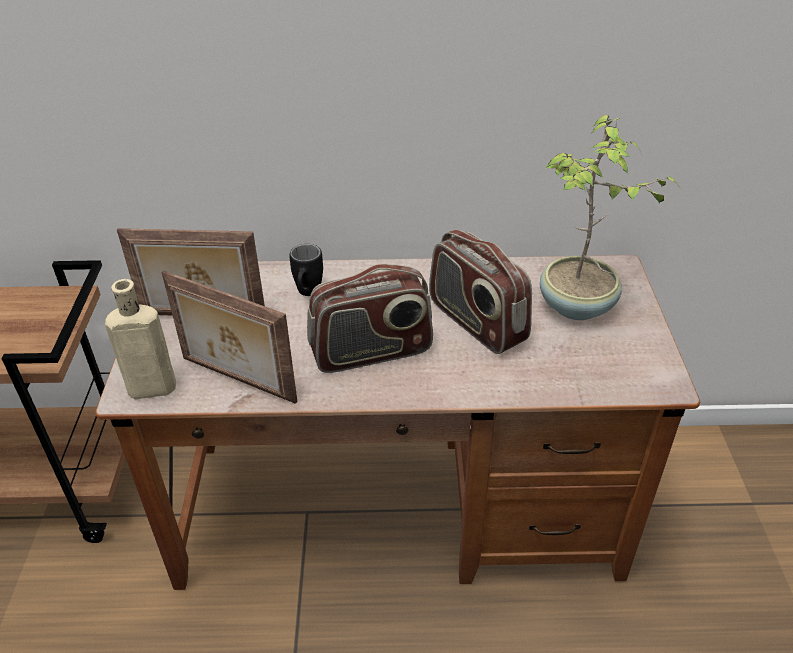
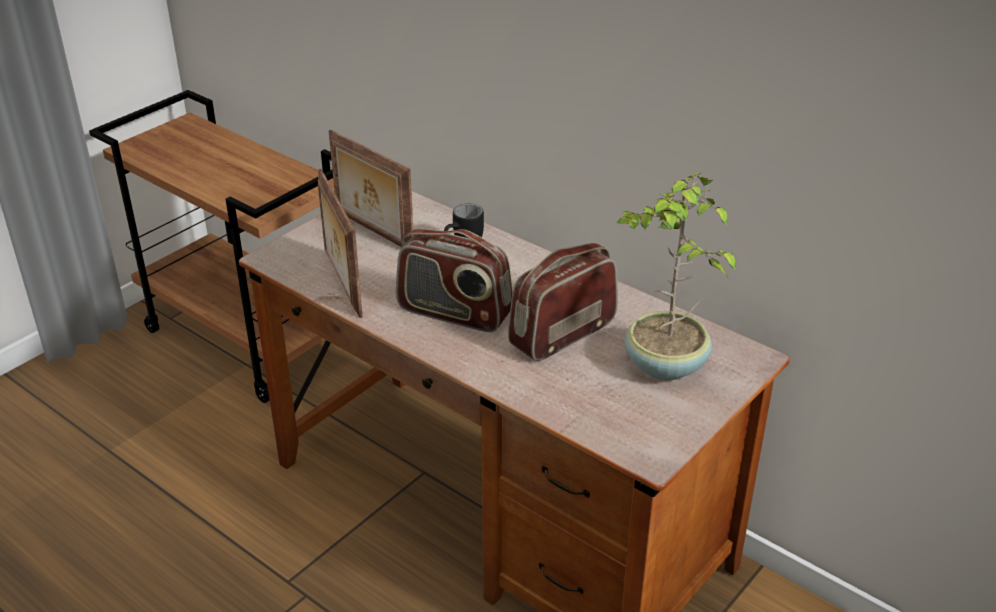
camera: 40 degrees right, 5 degrees down
(148, 389) = (284, 260): beige bottle -> none
(476, 322) = (562, 333): radio -> radio turned 45 degrees clockwise

